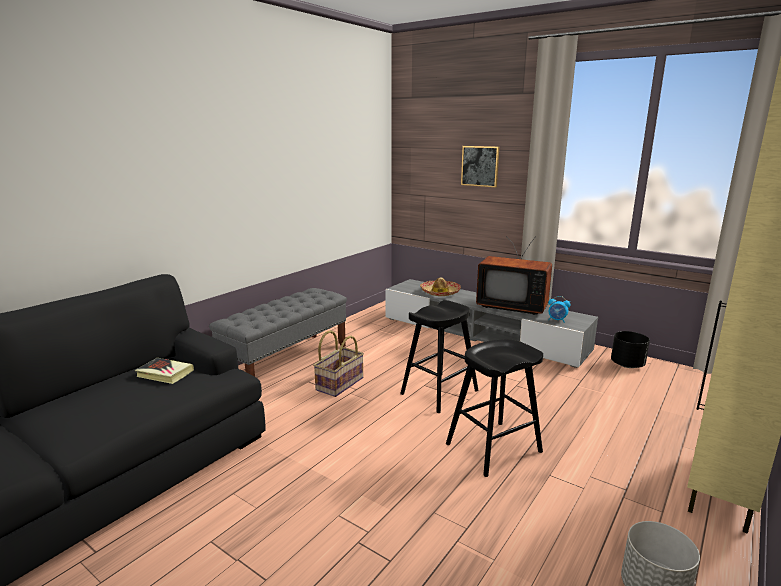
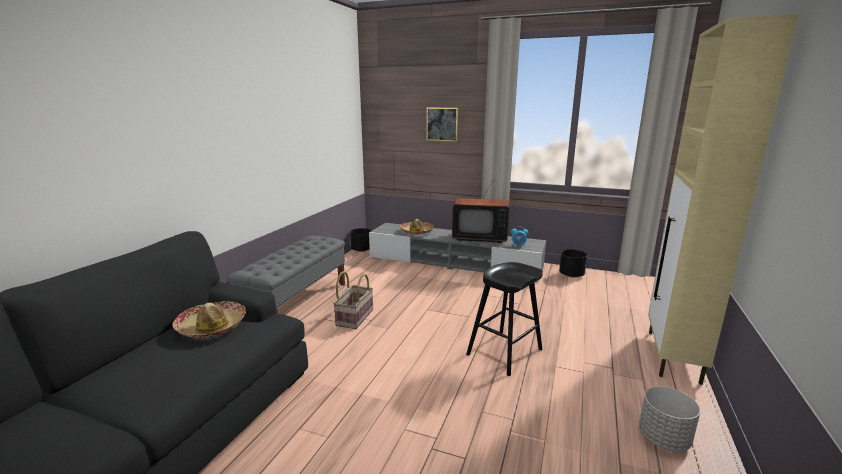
camera: 15 degrees left, 0 degrees up
(165, 374) = (212, 326): book -> hat
(380, 308) = (361, 250): none -> black planter
(439, 392) = (442, 314): black stool -> none

